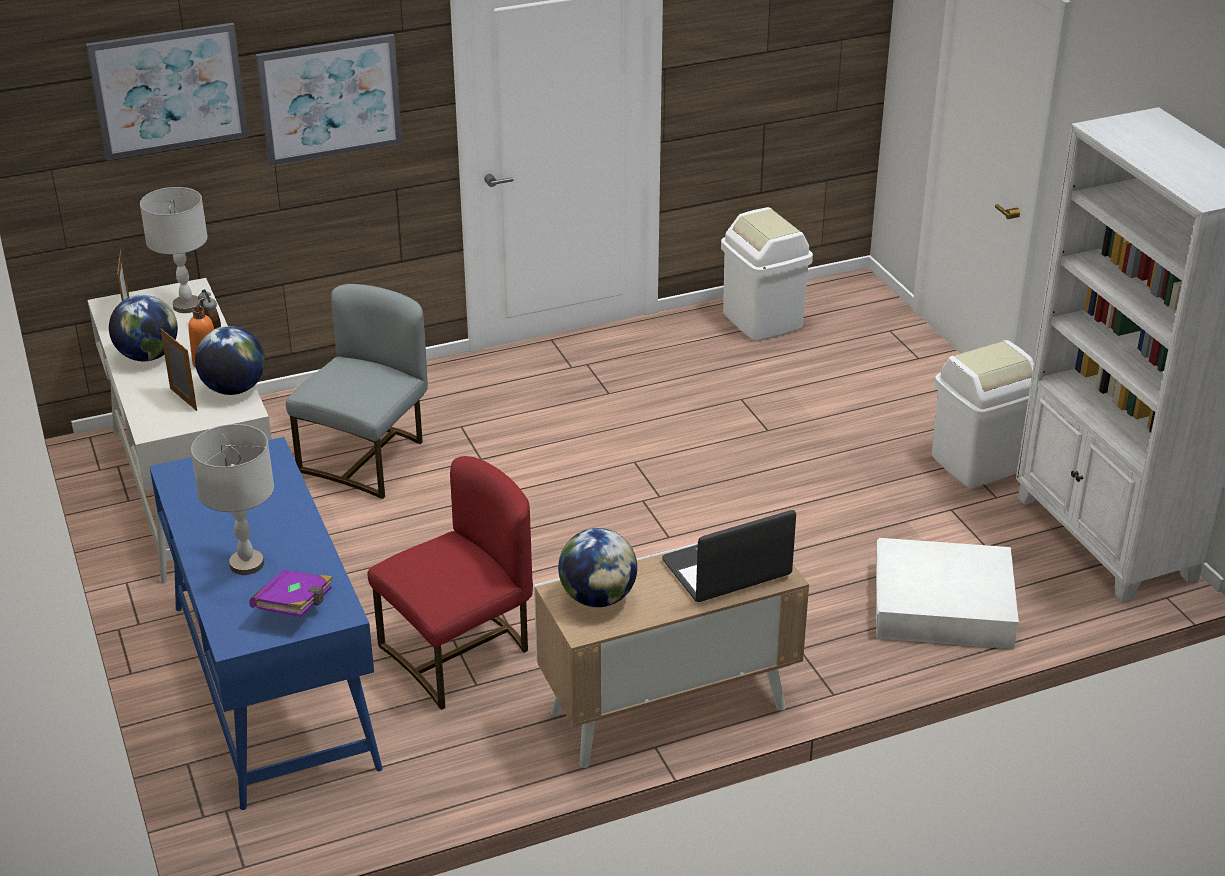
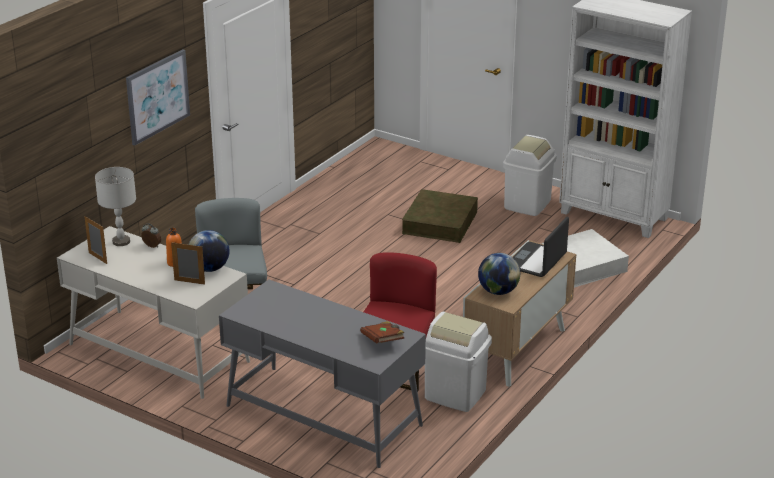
camera: 35 degrees left, 5 degrees down
(148, 356) = (137, 270): globe -> none
(169, 90) = (88, 110): picture -> none
(247, 564) = (334, 334): grey table lamp -> none
(274, 684) = (323, 415): blue desk -> grey desk
(295, 606) = (383, 341): purple book -> brown book
(763, 321) = (354, 176): white trash can -> white trash can (455, 394)
(803, 442) = (440, 223): none -> brown storage box

